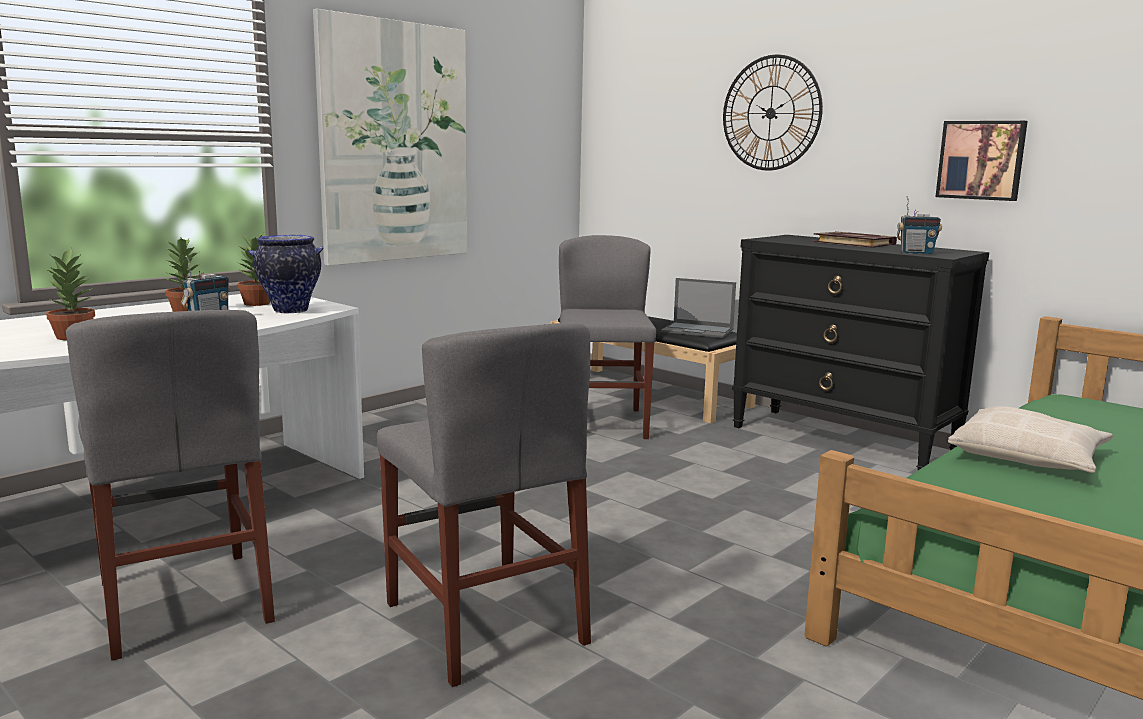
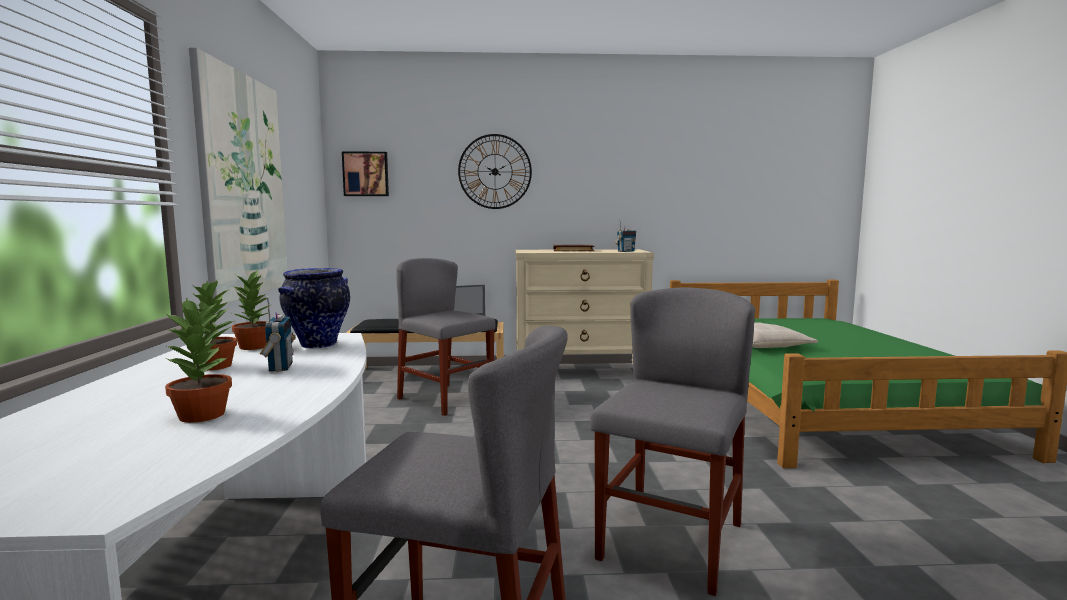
camera: 45 degrees left, 5 degrees down
(484, 622) = (671, 541): grey chair -> grey chair turned 75 degrees counterclockwise
(842, 440) = (580, 371): black dresser -> beige dresser
(981, 160) = (629, 199): picture -> picture (366, 174)

